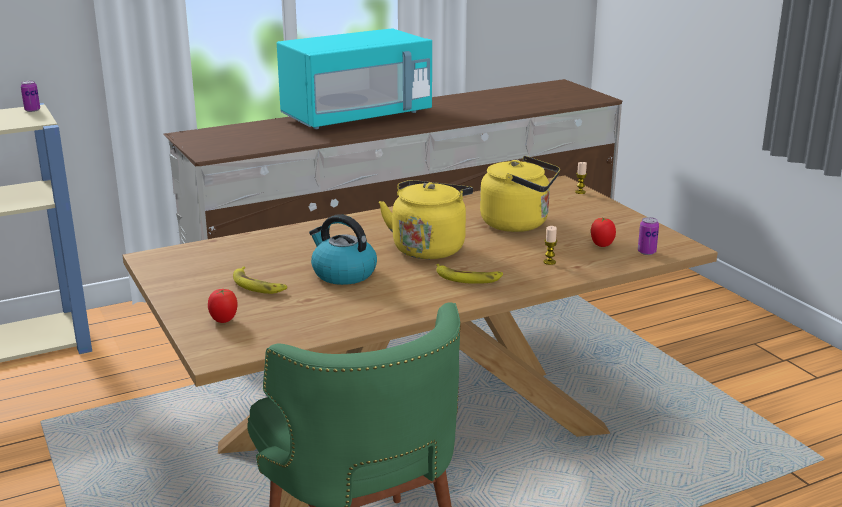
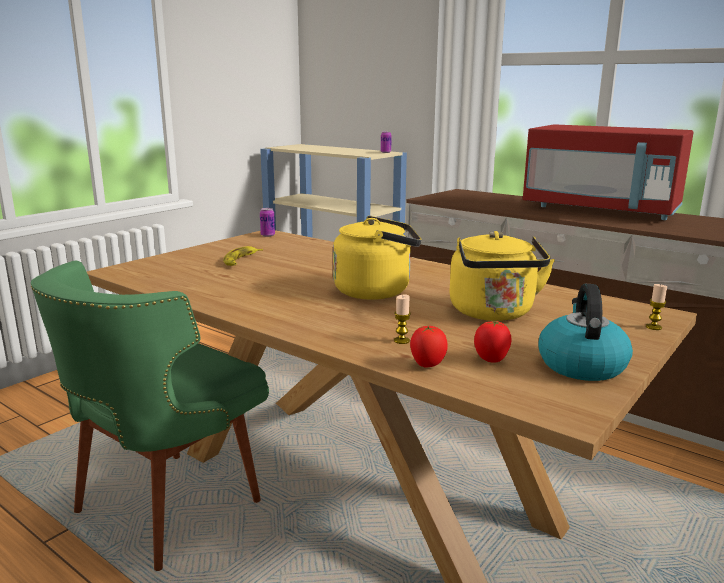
camera: 65 degrees right, 5 degrees down
(224, 321) = (172, 263): tomato -> tomato (427, 365)
(343, 273) = (285, 276): kettle -> kettle (580, 364)
(357, 117) = (601, 210): turquoise microwave -> red microwave
(468, 278) = (318, 314): banana -> none
(646, 252) = (508, 389): can -> can (267, 235)

